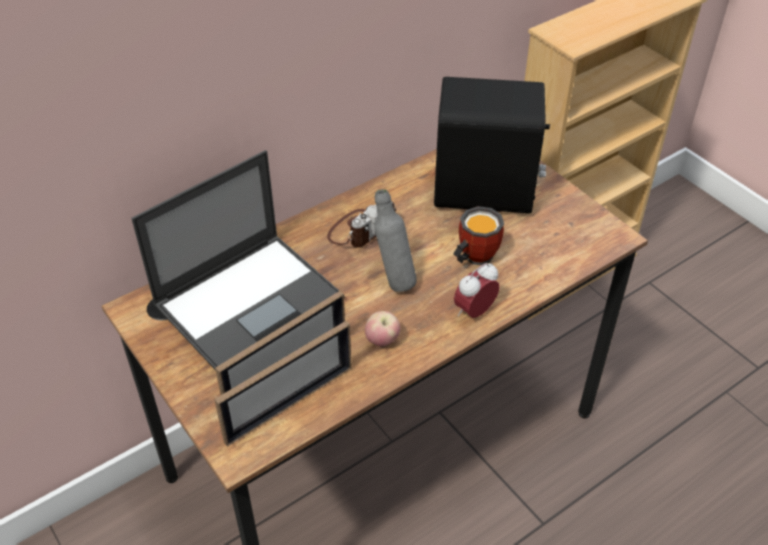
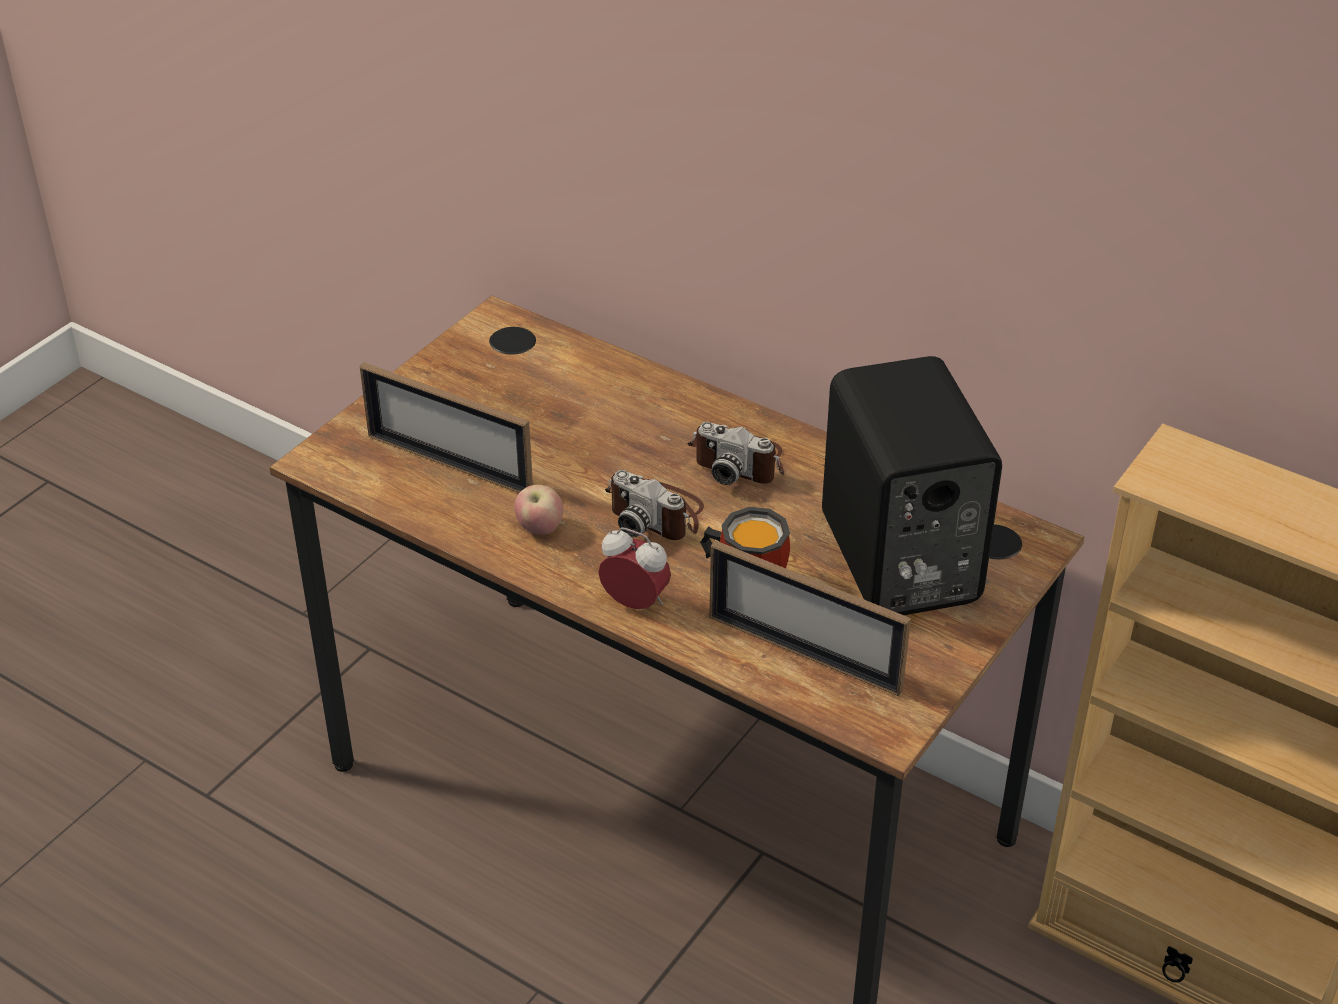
camera: 70 degrees right, 5 degrees down
(250, 301) = (553, 401): laptop -> none
(289, 404) = (403, 479): picture frame -> picture frame (804, 653)
(394, 280) = (656, 513): grey bottle -> camera

